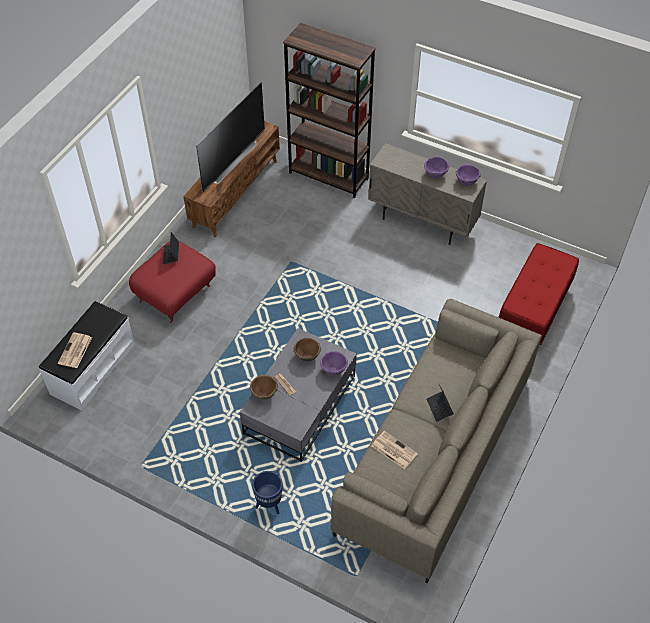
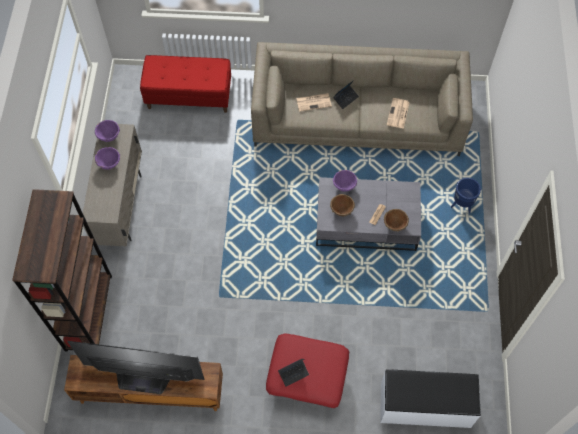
camera: 115 degrees left, 10 degrees up
(75, 351) = (448, 391): newspaper -> newspaper (314, 102)

